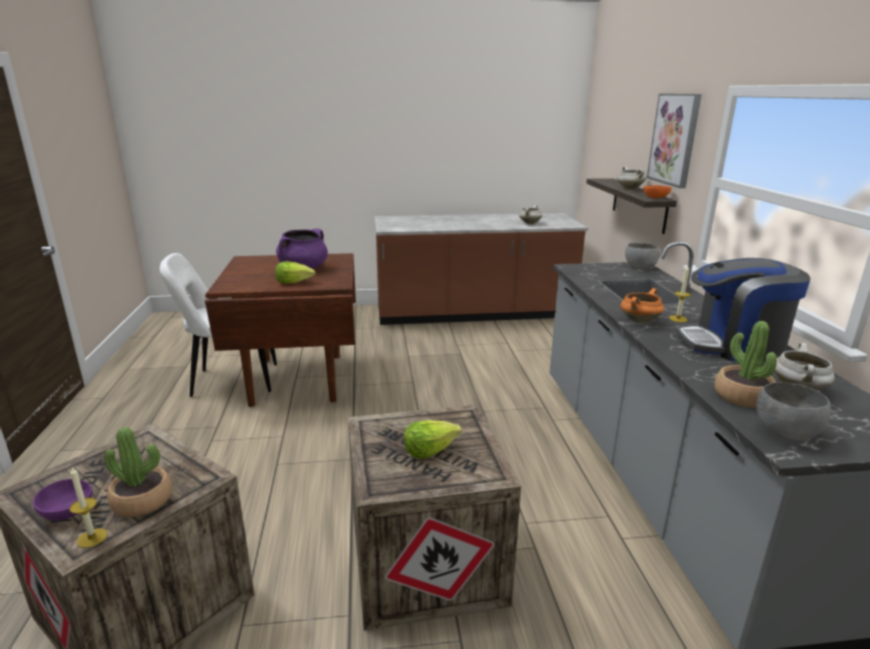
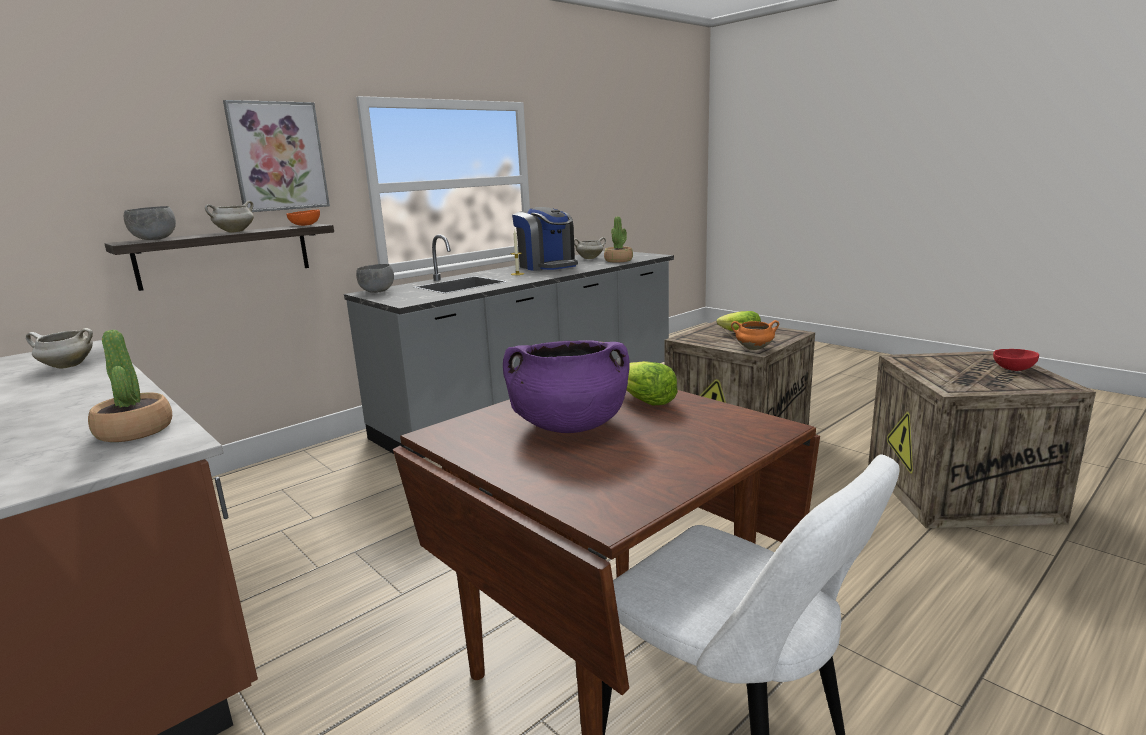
camera: 125 degrees left, 5 degrees down
(68, 511) = (1012, 369): purple bowl -> red bowl
(92, 538) = (989, 356): candle -> none
(142, 501) = (953, 360): potted plant -> potted plant (134, 431)
(639, 320) = (538, 277): orange cooking pot -> orange cooking pot (753, 348)
(784, 433) = (643, 256): grey bowl -> grey bowl (155, 239)

